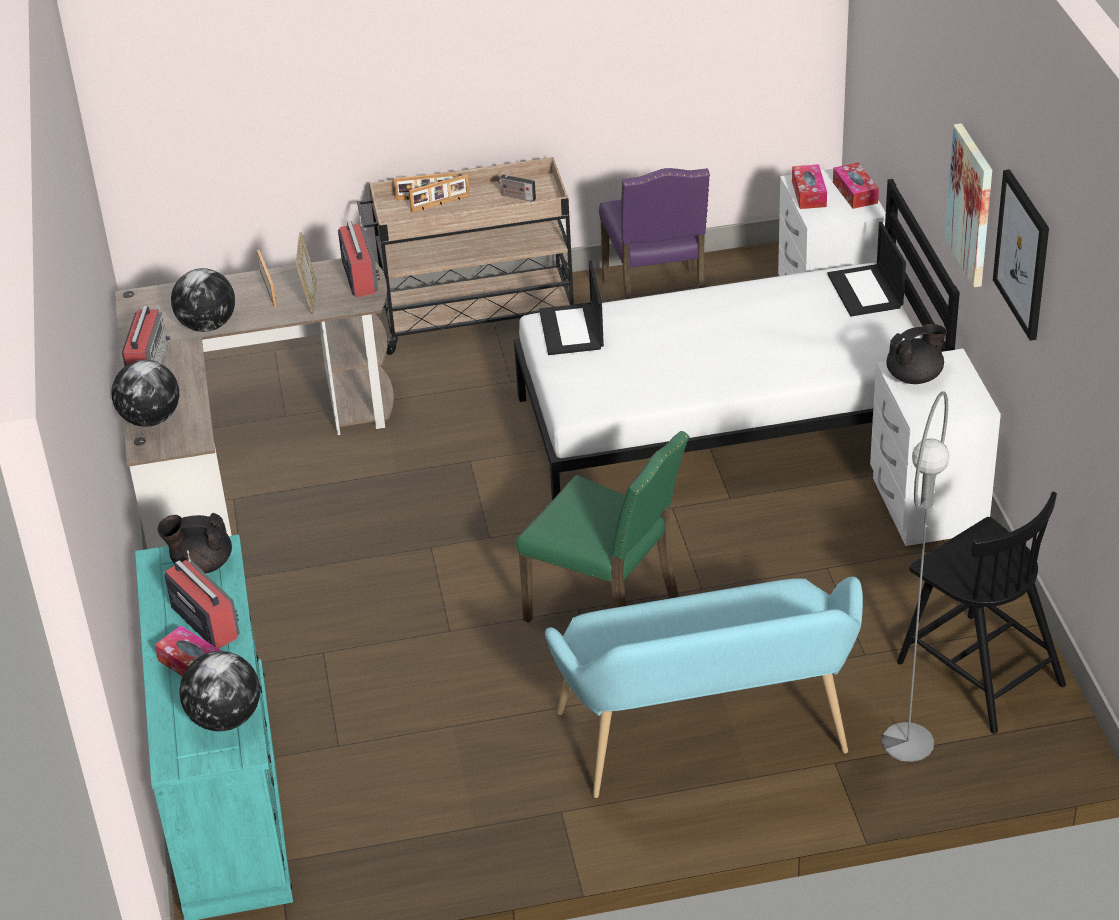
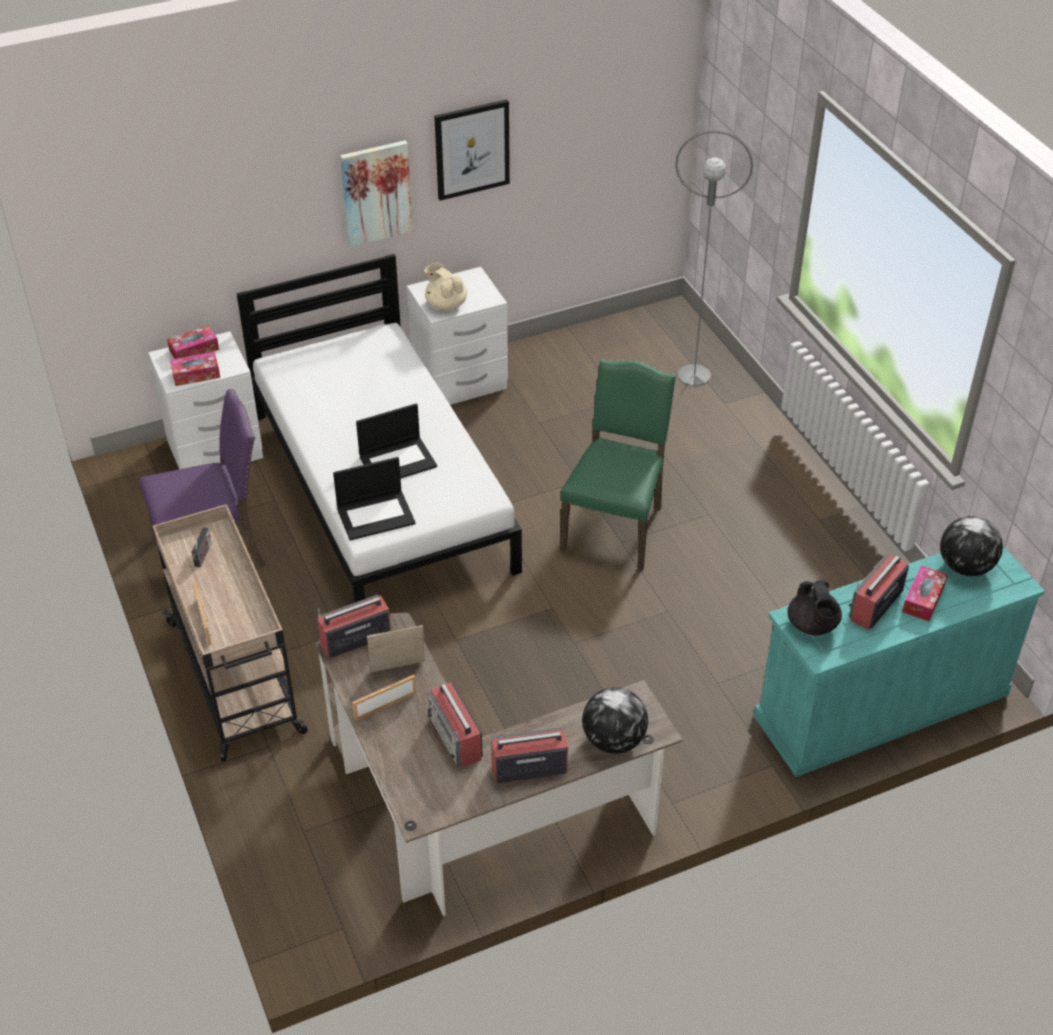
camera: 105 degrees left, 5 degrees up
(207, 326) = (456, 739): globe -> radio
(440, 204) = (217, 608): picture frame -> none
(708, 741) = (727, 460): turquoise bench -> none
(866, 291) = (301, 358): laptop -> laptop (398, 461)
(915, 376) = (446, 304): black teapot -> beige teapot
(978, 671) = (620, 351): black chair -> none

